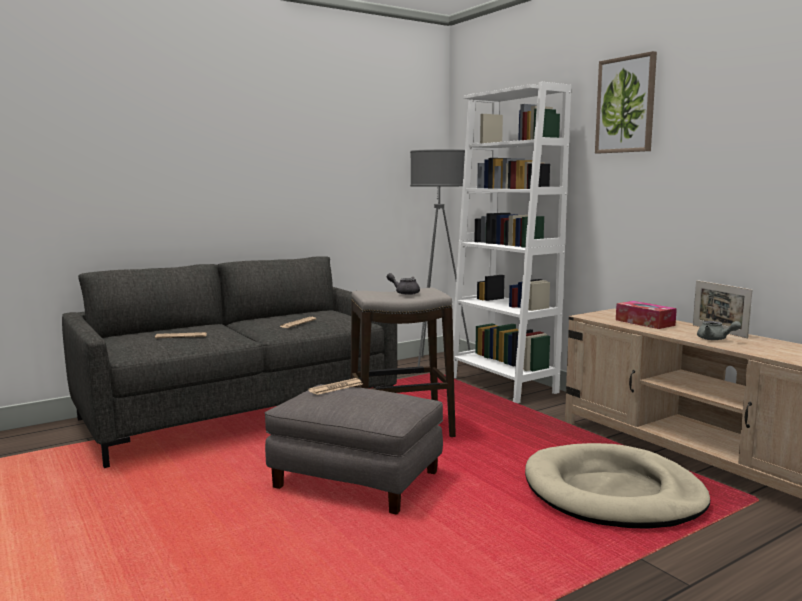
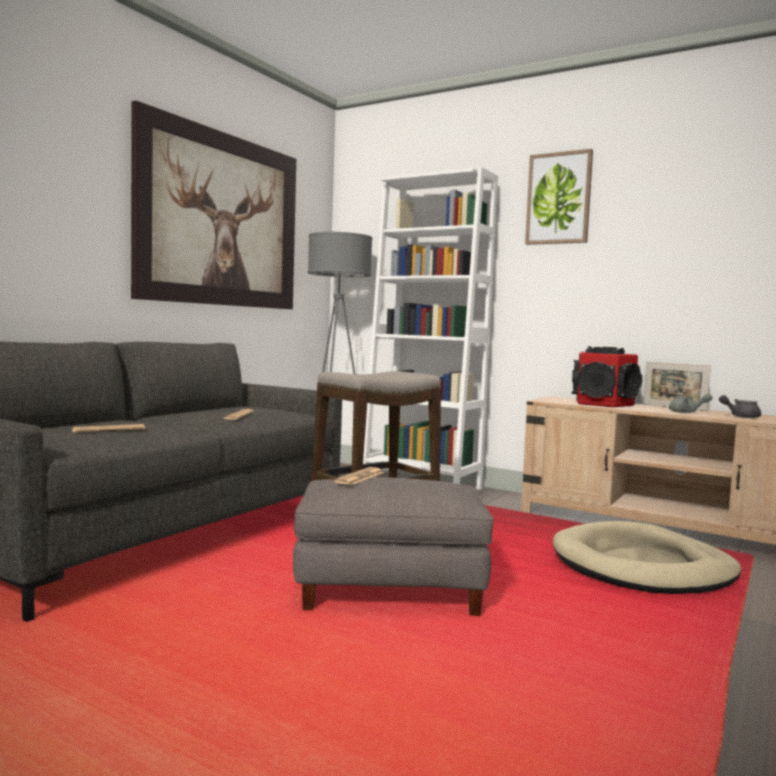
camera: 25 degrees left, 5 degrees down
(323, 150) = (221, 220): none -> picture
(404, 293) = (384, 373): grey teapot -> grey teapot (740, 416)
(644, 322) = (603, 403): tissue box -> speaker

